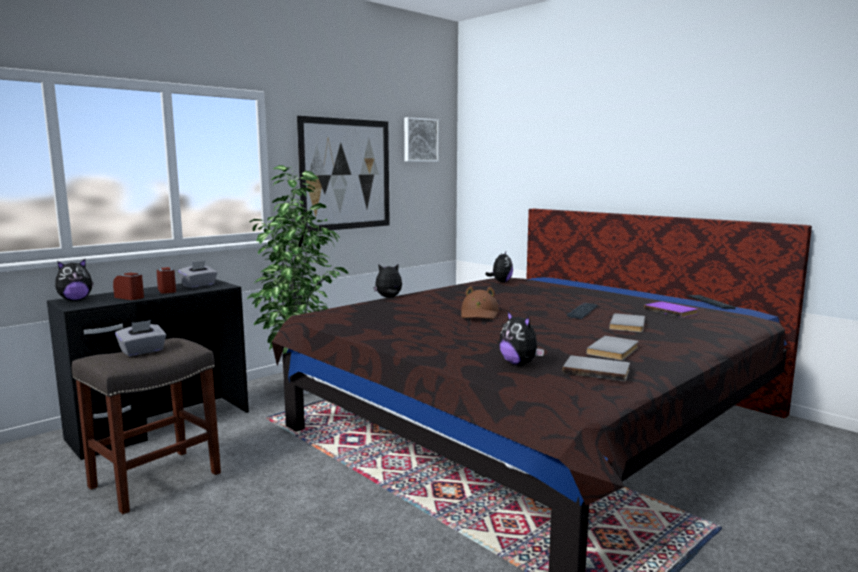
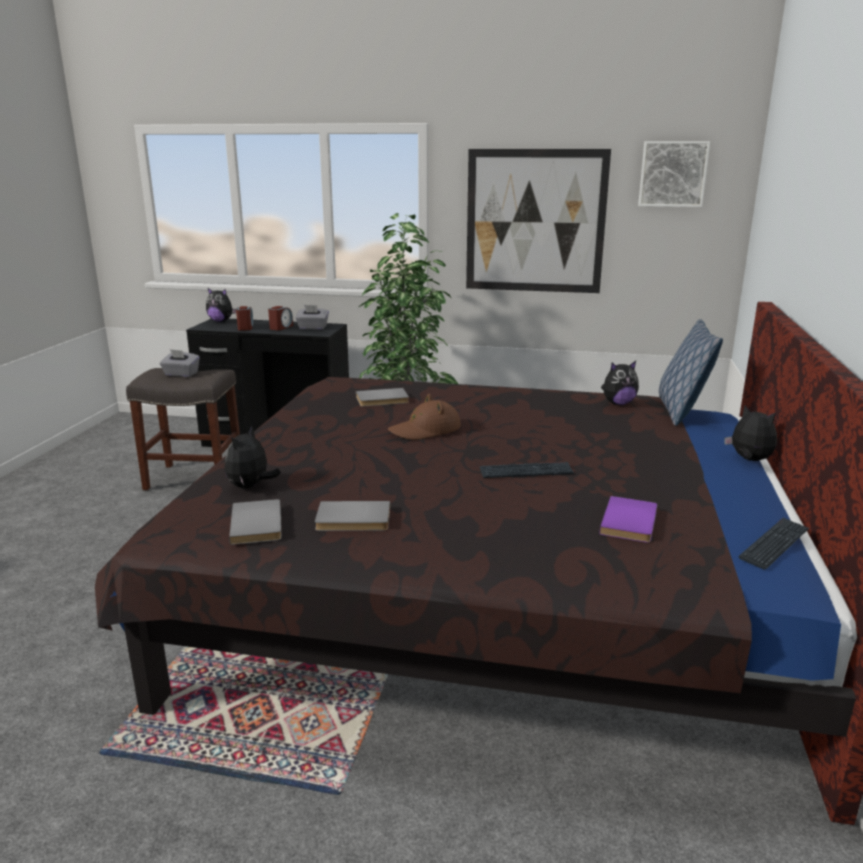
camera: 55 degrees right, 10 degrees up
(389, 297) = (450, 384): plush toy -> plush toy (749, 460)
(529, 279) = (681, 411): none -> pillow
(629, 325) = (495, 508): grey book -> grey book (382, 400)

